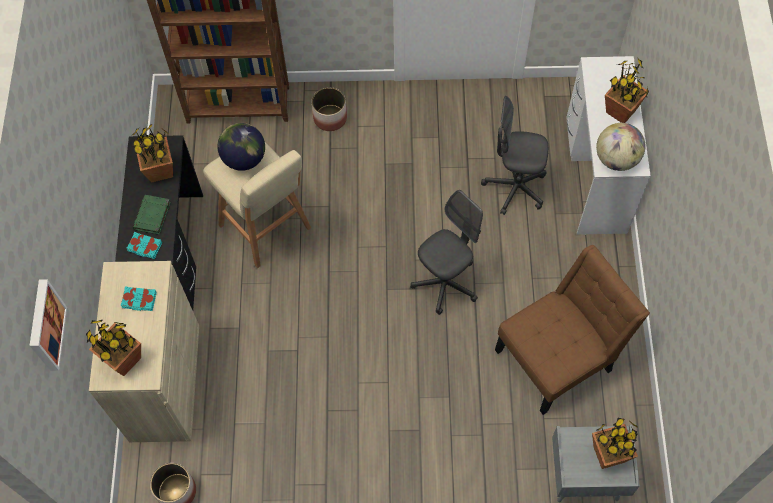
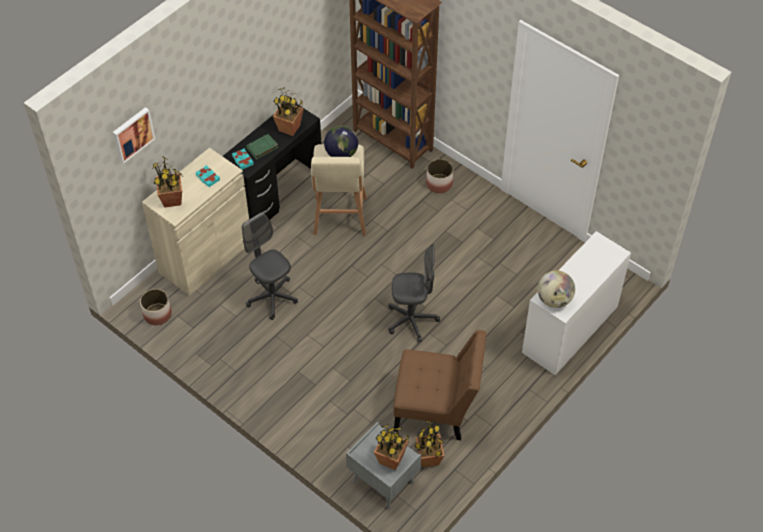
camera: 40 degrees right, 10 degrees down
(514, 188) = (511, 299): grey office chair -> grey office chair (272, 297)
(621, 111) = (587, 277): potted plant -> potted plant (429, 459)

